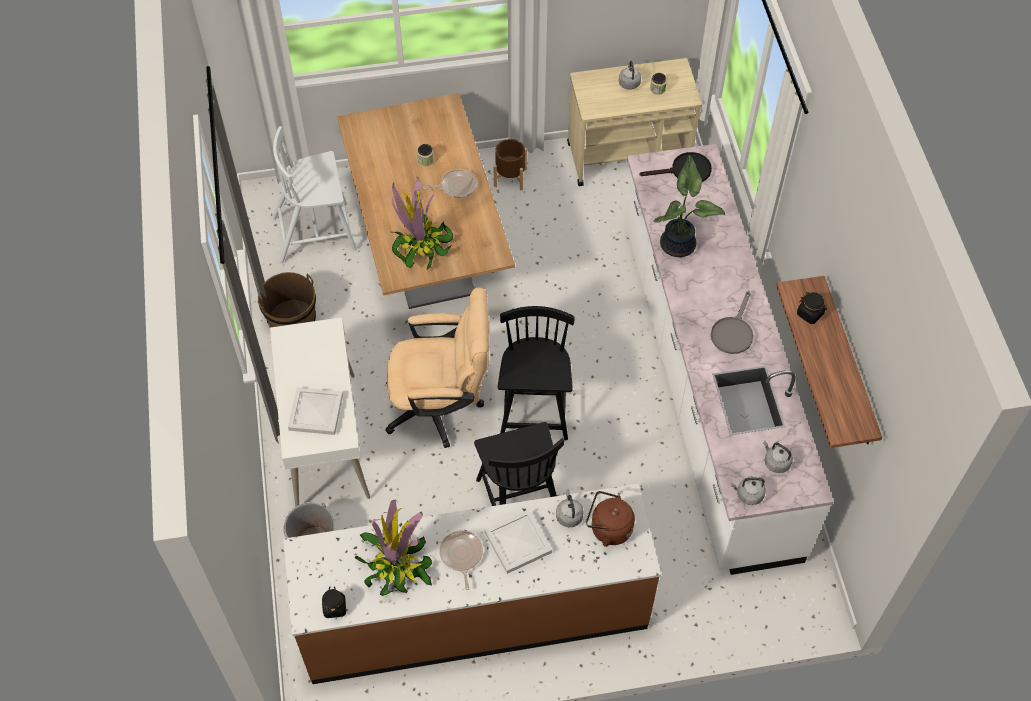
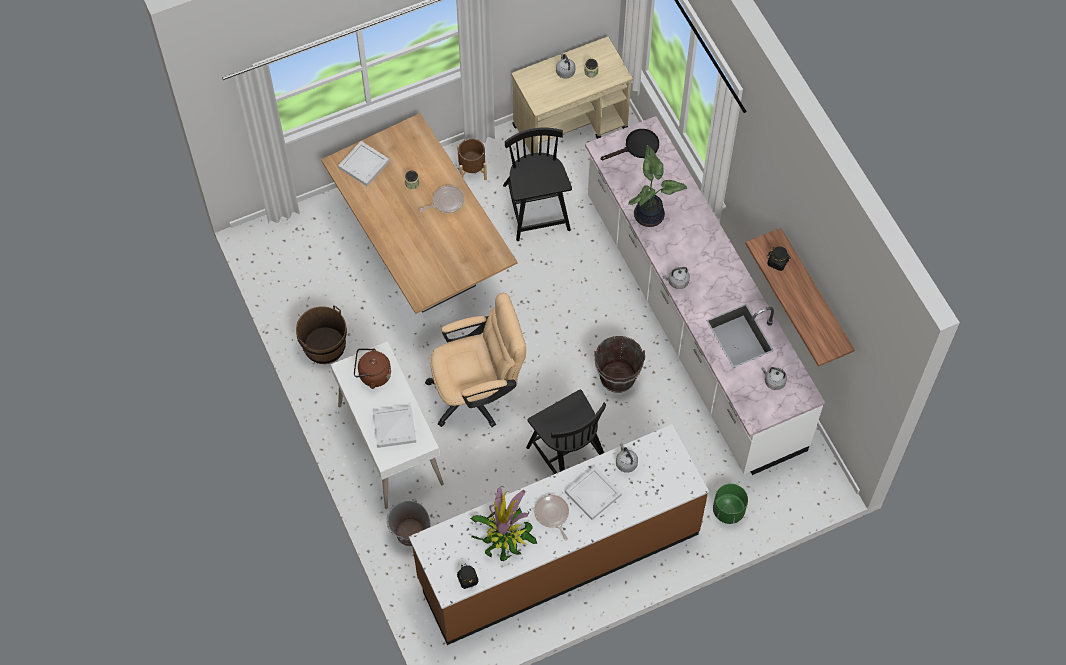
camera: 15 degrees left, 5 degrees up
(316, 232) = (318, 261): white chair -> none
(379, 131) = (363, 165): none -> white tray
(420, 245) = (433, 262): potted plant -> none
(535, 405) = (555, 372): black chair -> black chair (536, 209)
(603, 427) = (617, 378): none -> brown bucket
(608, 528) = (659, 465): brown kettle -> brown kettle (372, 375)
(691, 609) = (728, 510): none -> green planter
(733, 332) = (713, 281): grey frying pan -> none
(748, 495) = (759, 412): grey kettle -> grey kettle (677, 281)

